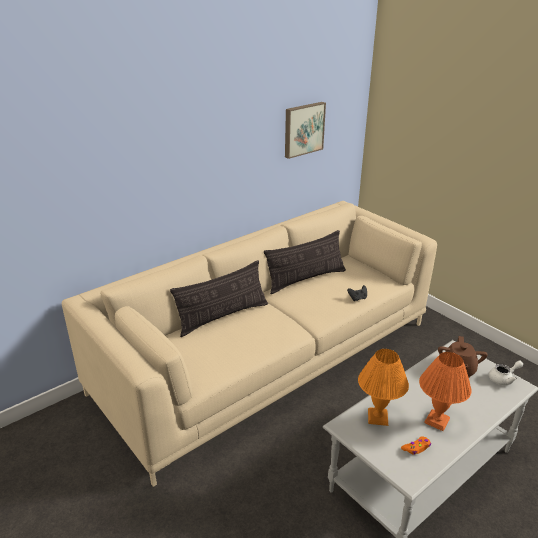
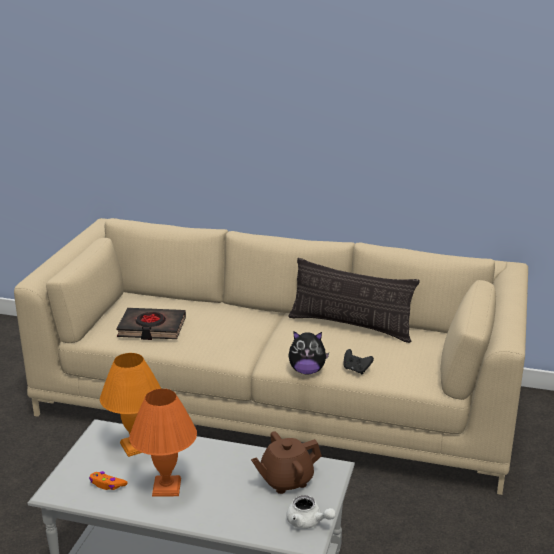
camera: 55 degrees right, 5 degrees down
(221, 352) = (151, 328): none -> black book
(222, 316) = (212, 308): pillow -> none
(303, 129) = (449, 127): picture -> none
(339, 315) = (307, 371): none -> plush toy

